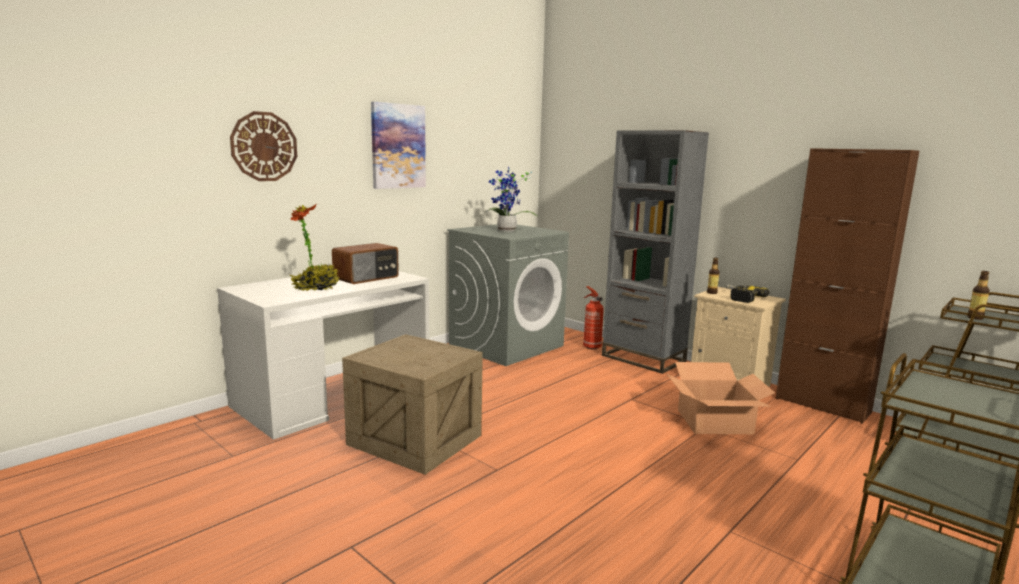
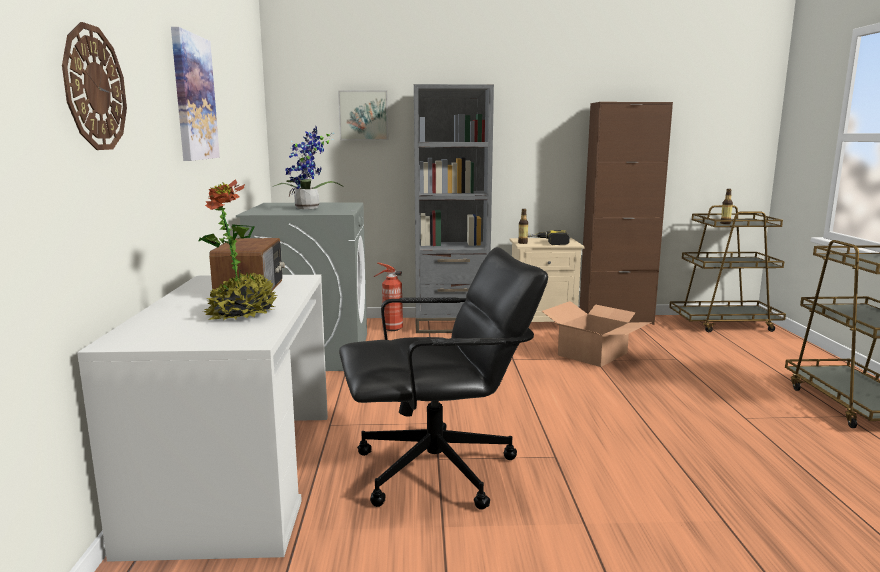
camera: 45 degrees left, 0 degrees up
(415, 440) = (438, 470): crate -> black office chair
(604, 156) = (363, 115): none -> picture

